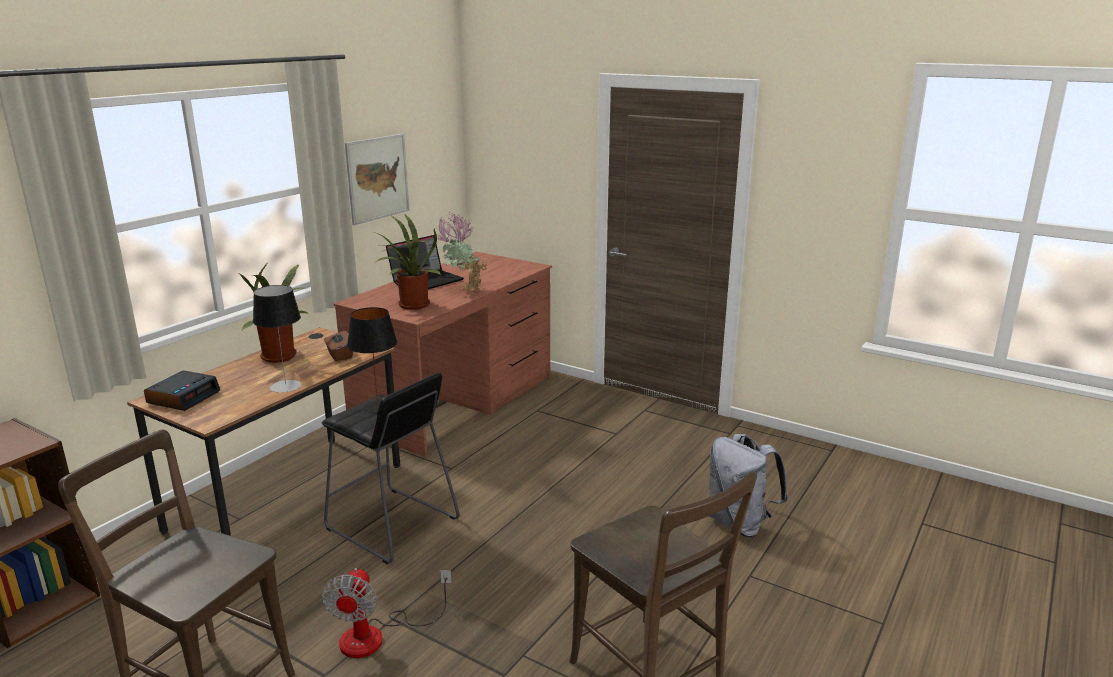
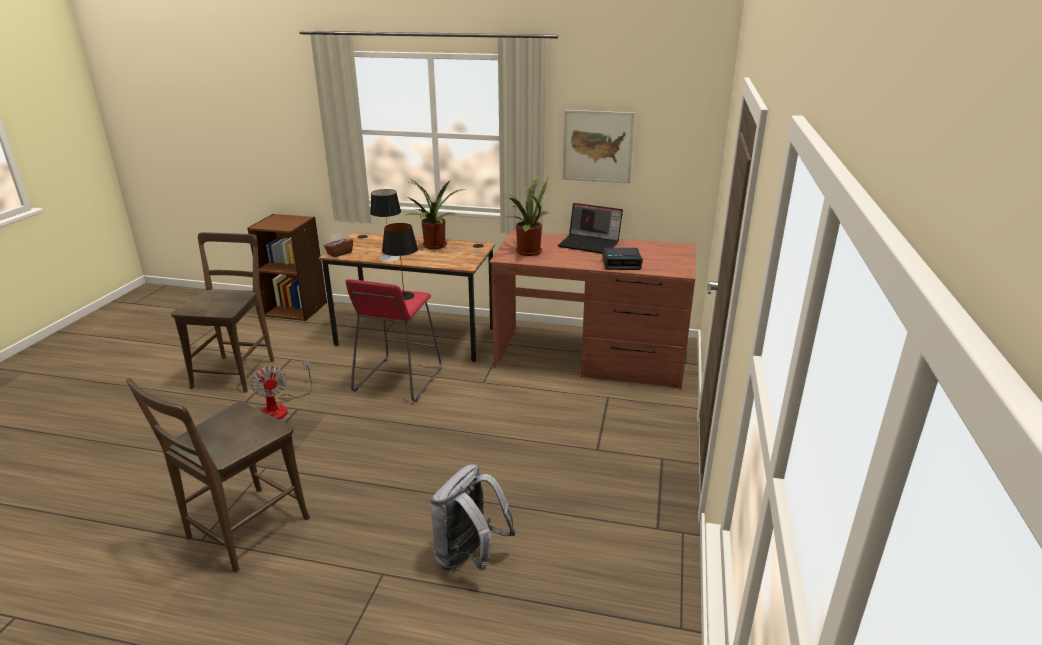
camera: 70 degrees right, 5 degrees up
(183, 397) = (363, 240): alarm clock -> alarm clock (621, 263)
(339, 355) = (448, 259): brown tissue box -> brown tissue box (339, 253)
(377, 636) = (280, 408): fan -> fan turned 105 degrees counterclockwise
(392, 524) = (398, 380): black stool -> red stool
(463, 291) = (578, 260): potted plant -> none

